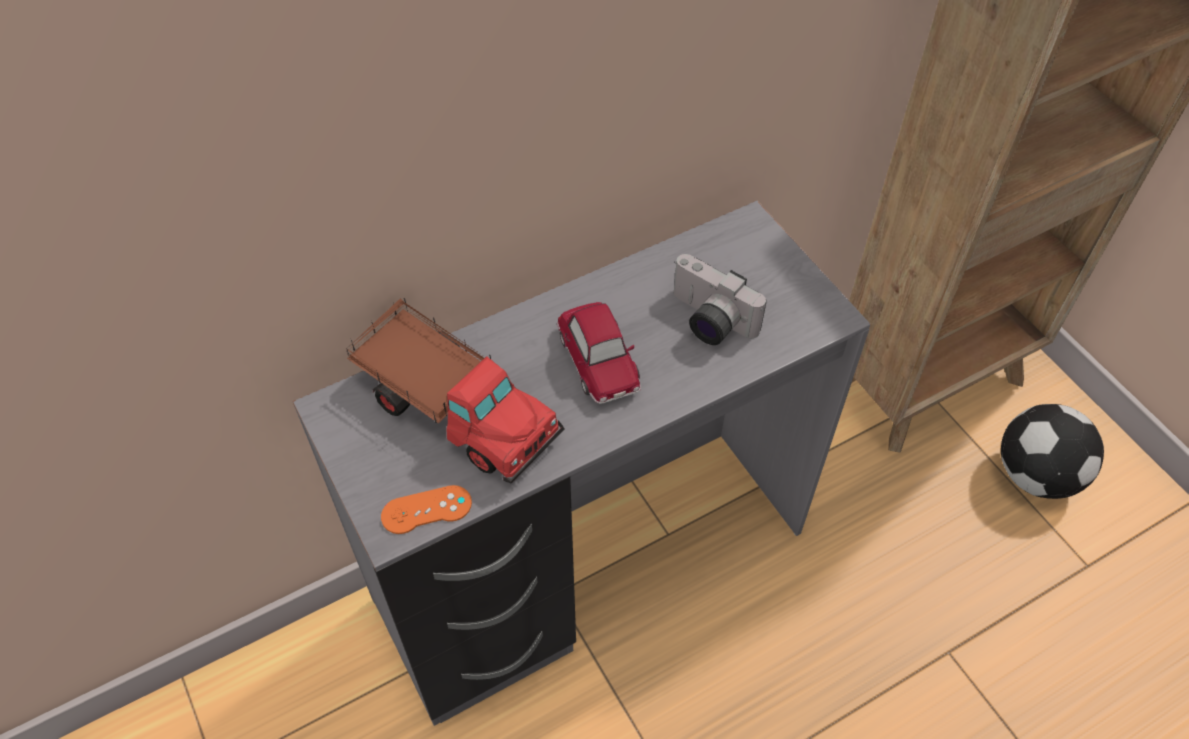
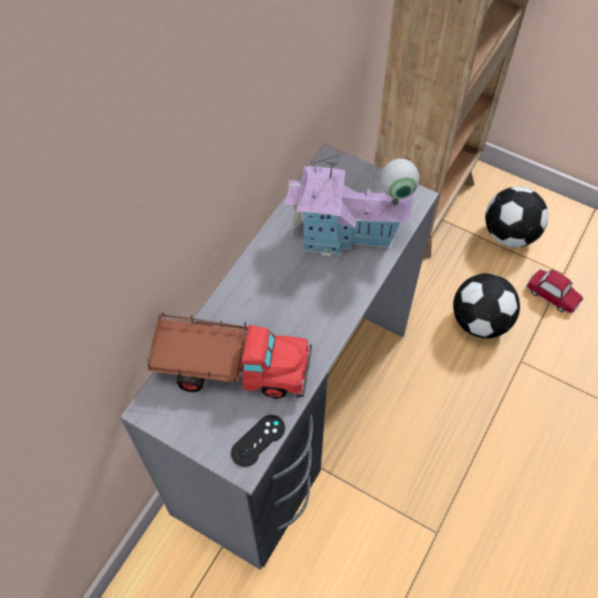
camera: 30 degrees left, 5 degrees up
(426, 510) = (258, 440): orange game controller -> black game controller
(599, 361) = (298, 292): toy car -> toy car (552, 294)
(707, 321) = (346, 235): camera -> toy house
(919, 567) = (479, 321): none -> football

